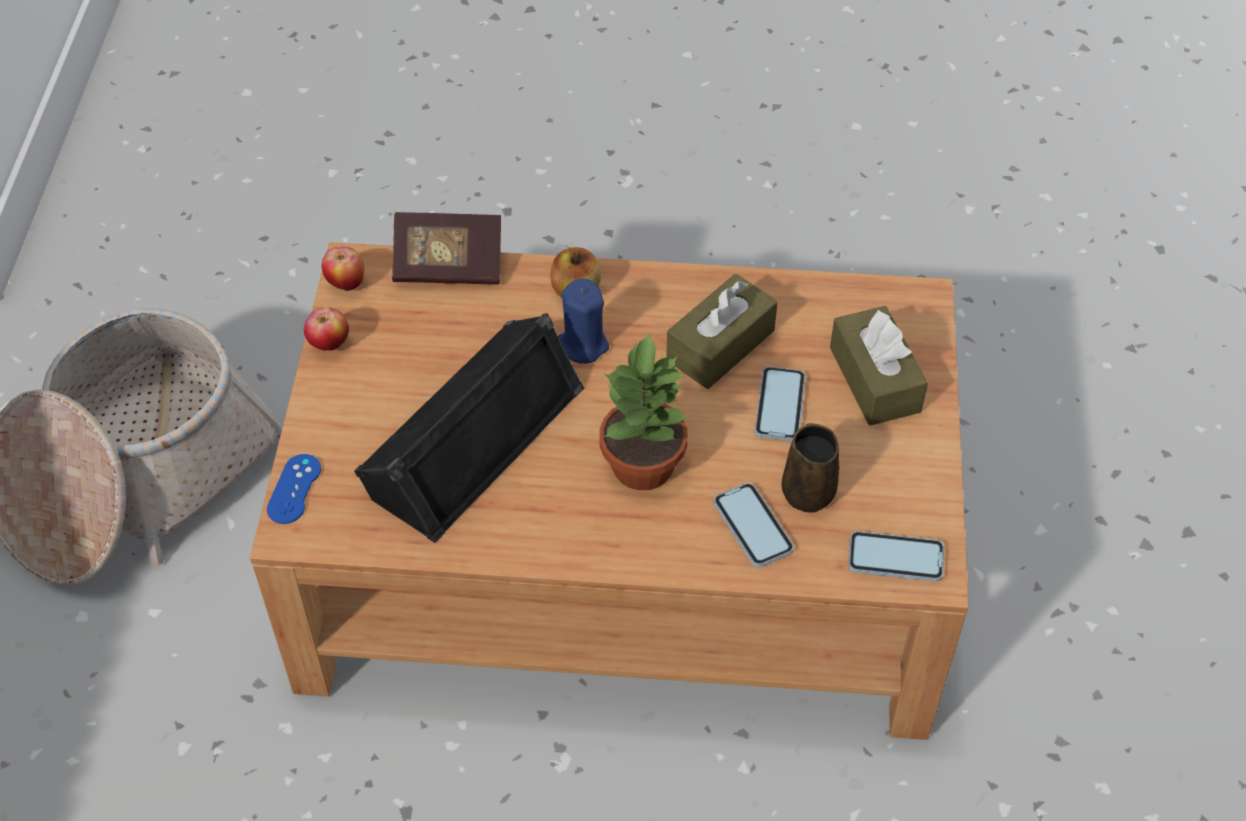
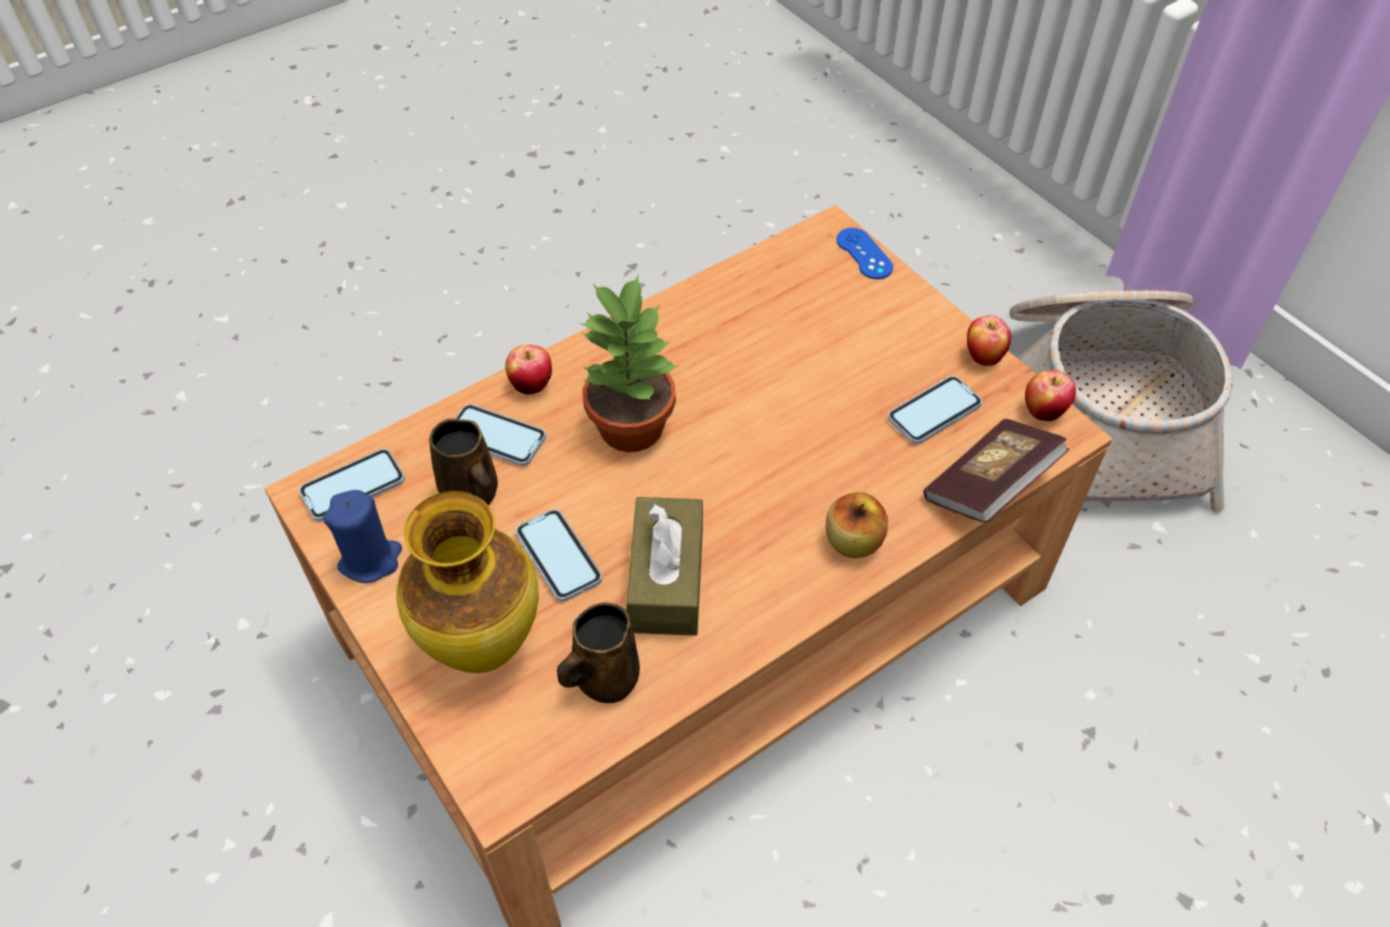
camera: 140 degrees right, 0 degrees up
(417, 332) = (934, 412): none -> phone
(470, 437) = (788, 362): black speaker -> none
(582, 344) = (789, 494): blue candle -> blue candle (370, 559)
(687, 555) = (531, 385): none -> apple
(813, 315) = (603, 679): none -> brown mug
(875, 379) = (486, 647): brown tissue box -> vase

